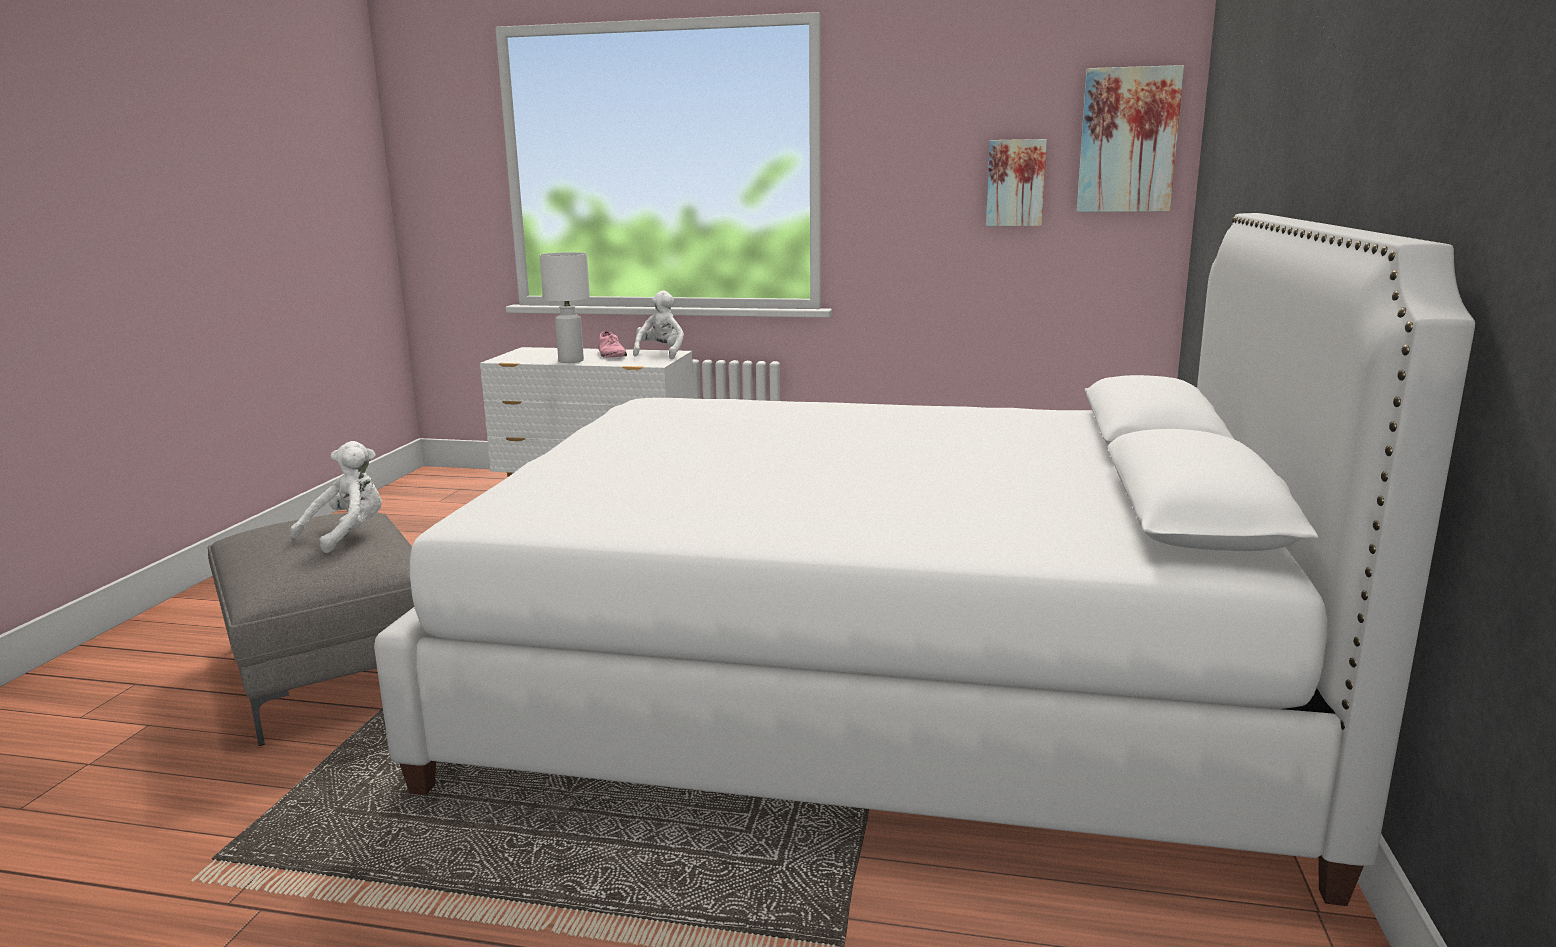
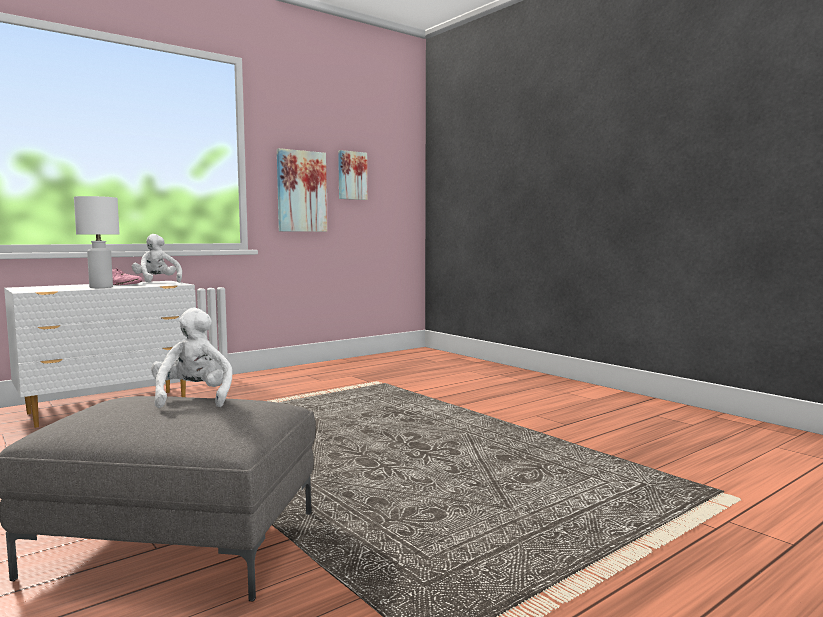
camera: 50 degrees left, 10 degrees down
(874, 684) = (501, 425): white bed -> none
(1128, 140) = (398, 158): picture -> picture (301, 191)

